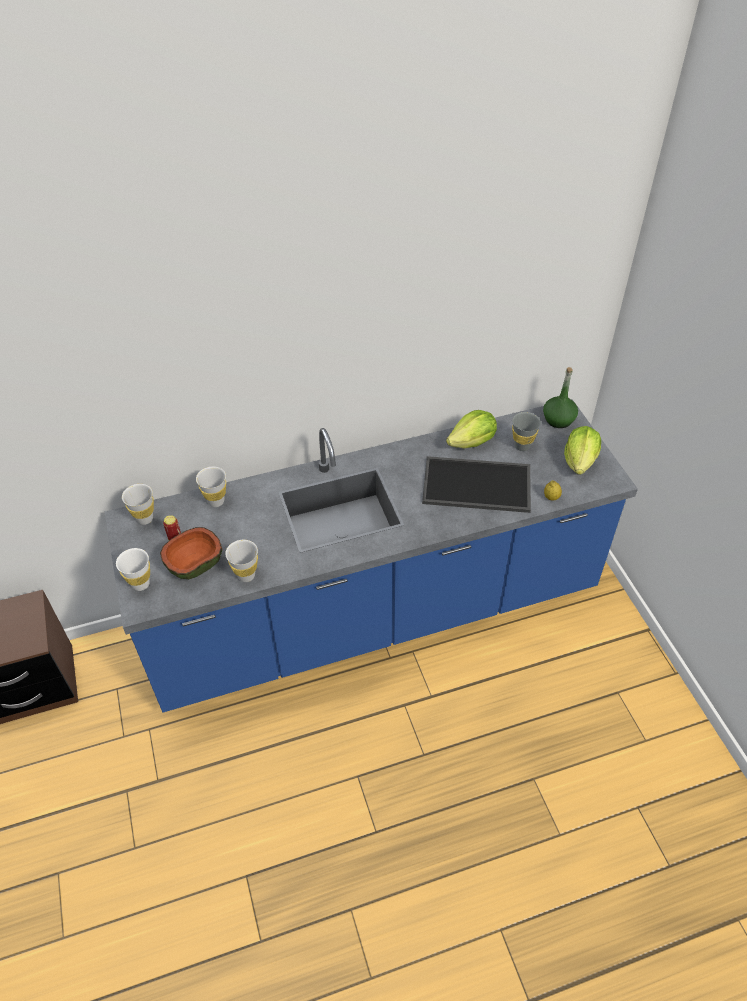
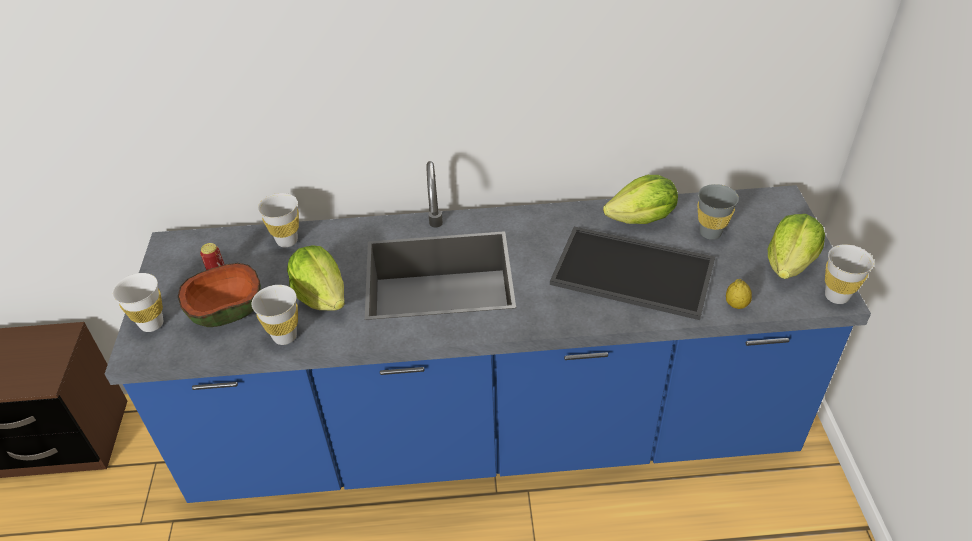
camera: 15 degrees right, 5 degrees down
(145, 519) = (194, 247): white cup -> white cup (836, 296)
(261, 540) = (322, 296): none -> lettuce
(558, 419) = (771, 208): green bottle -> none

